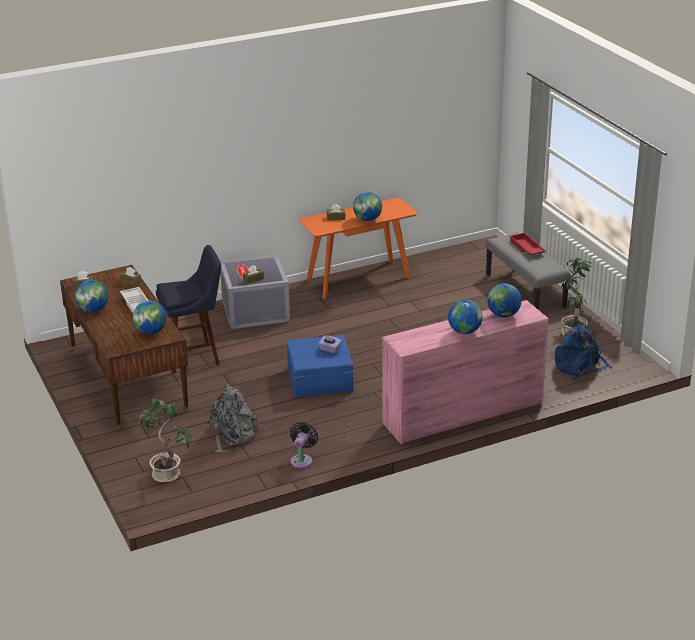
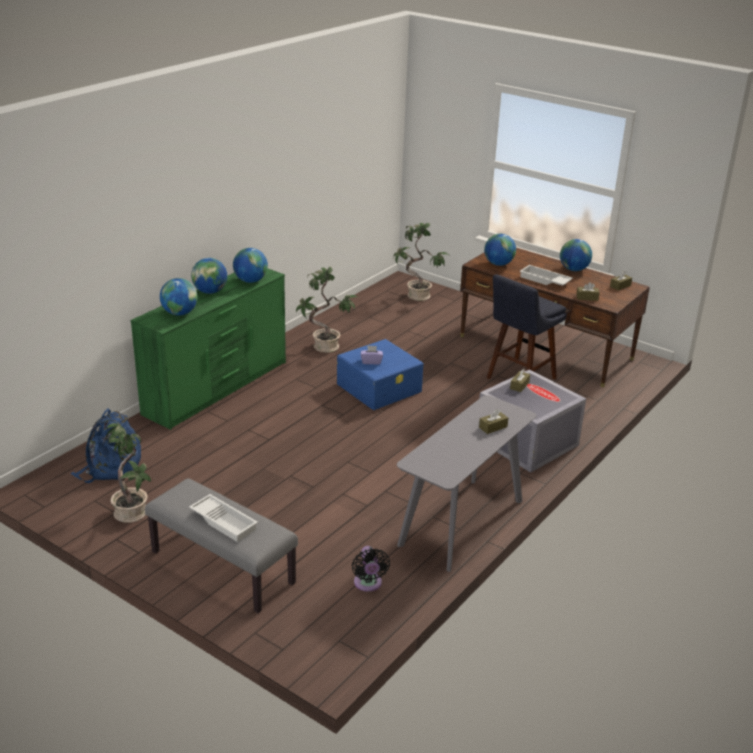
camera: 150 degrees right, 0 degrees up
(233, 435) = (401, 328): grey backpack -> none
(302, 460) = (328, 324): black fan -> black fan (368, 584)
(329, 432) = (325, 347): none -> potted plant
(358, 278) = (462, 523): orange console table -> grey console table
(367, 219) = (450, 435): globe -> globe (250, 281)
(462, 413) = (217, 388): pink dresser -> green dresser
(526, 248) = (224, 521): red tray -> white tray

